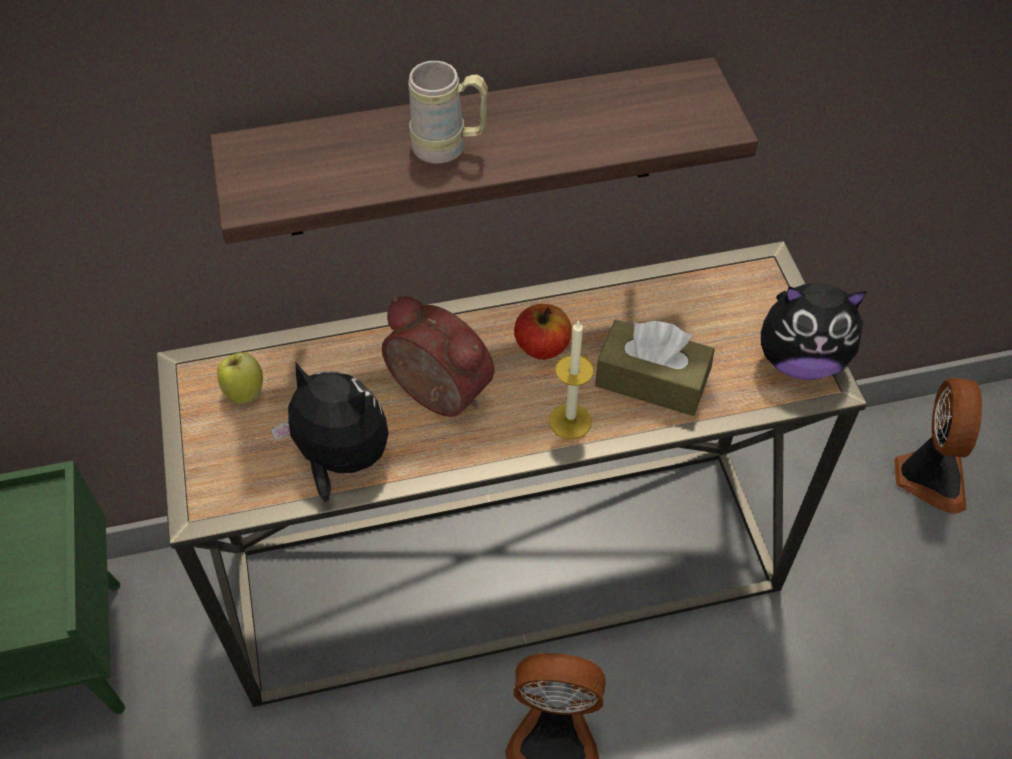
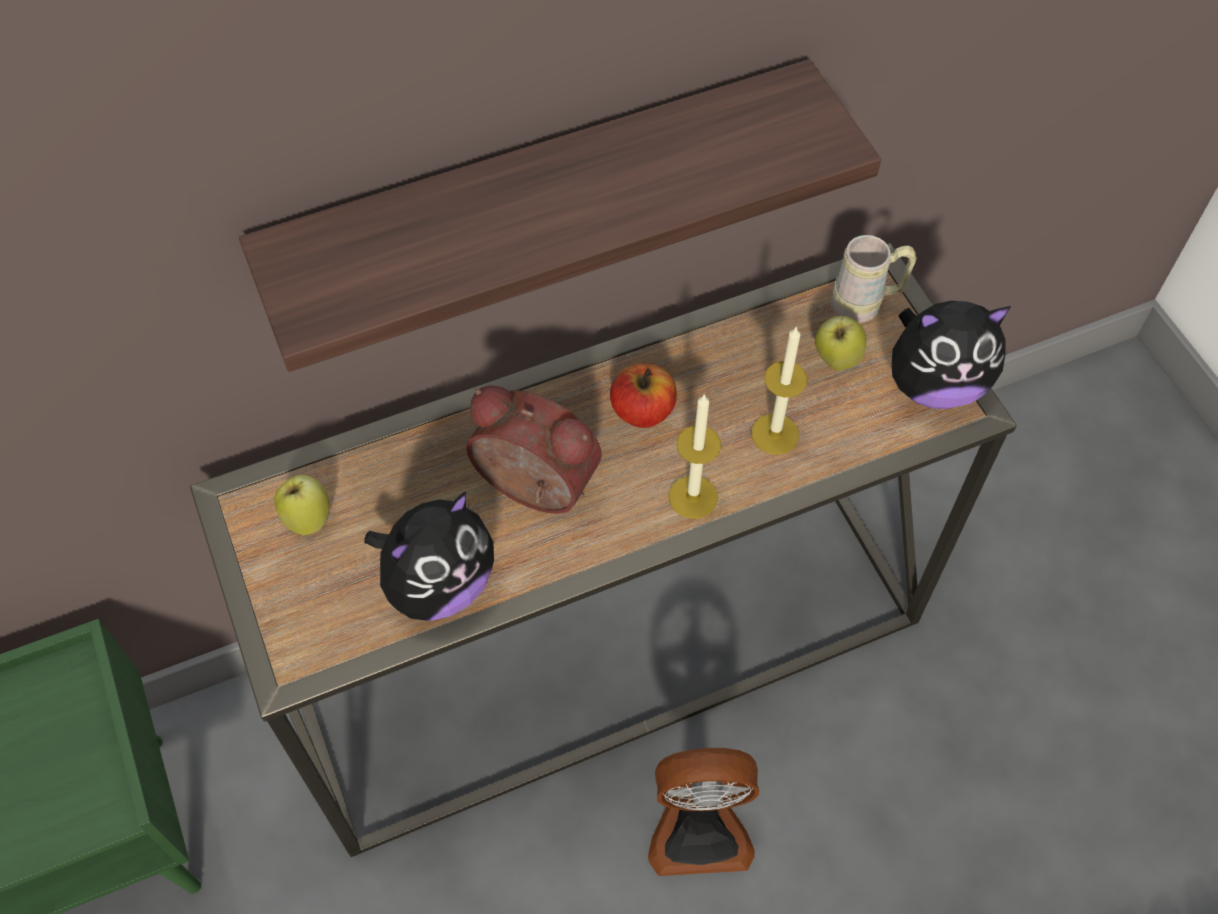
camera: 10 degrees left, 5 degrees up
(340, 460) = (438, 584): plush toy -> plush toy turned 120 degrees clockwise
(449, 148) = (530, 216): beige mug -> beige mug (866, 304)
(651, 380) = (775, 434): brown tissue box -> candle
(717, 328) = (836, 359): none -> apple
(928, 476) = (1056, 466): fan -> none

